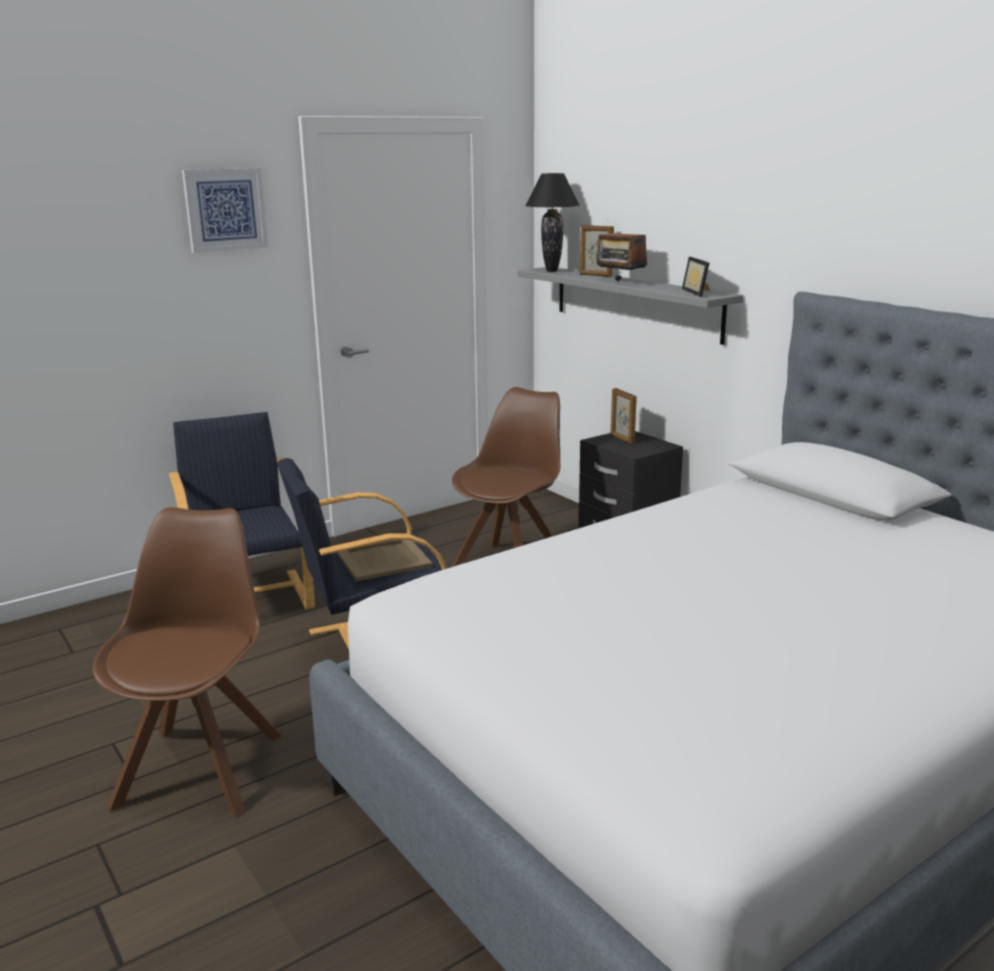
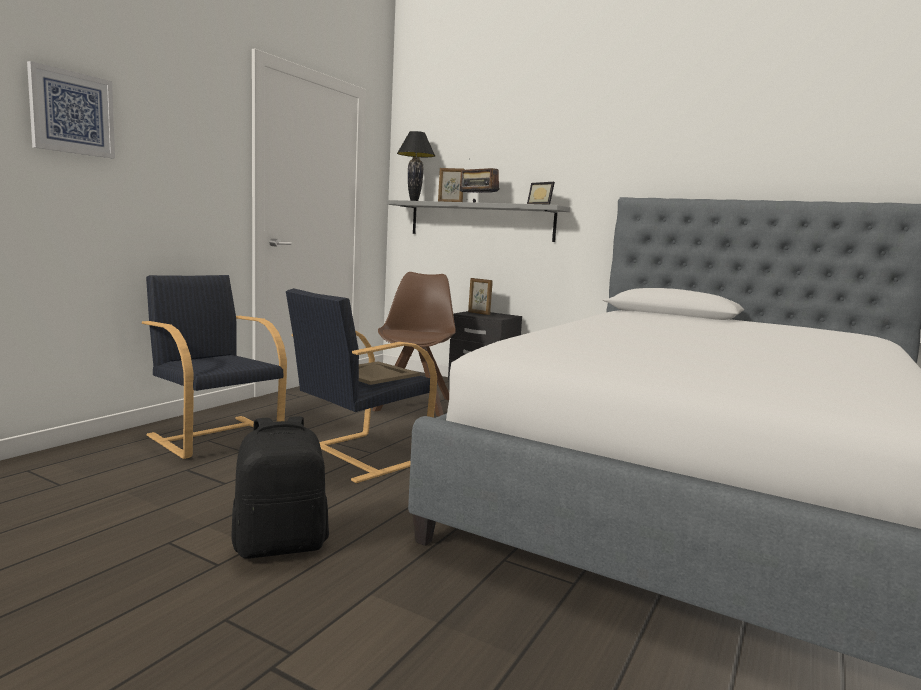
camera: 25 degrees left, 10 degrees down
(202, 766) = (281, 545): brown chair -> black backpack
(225, 209) = (195, 105): picture -> picture (72, 113)

